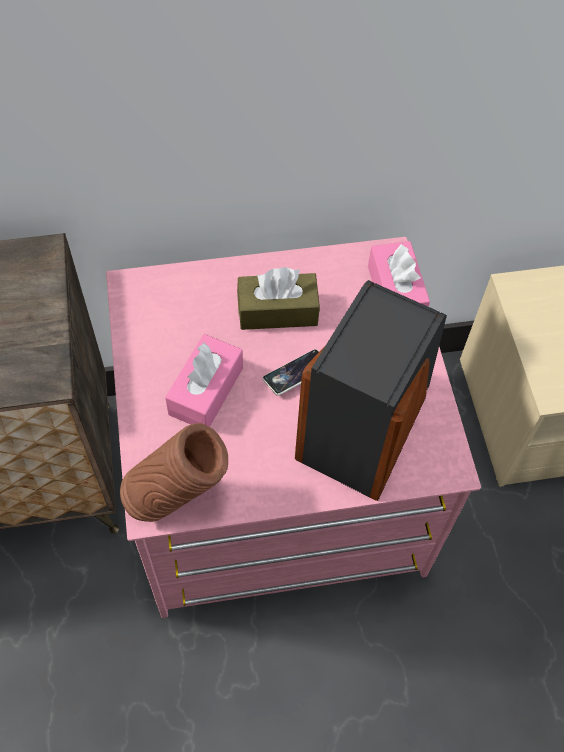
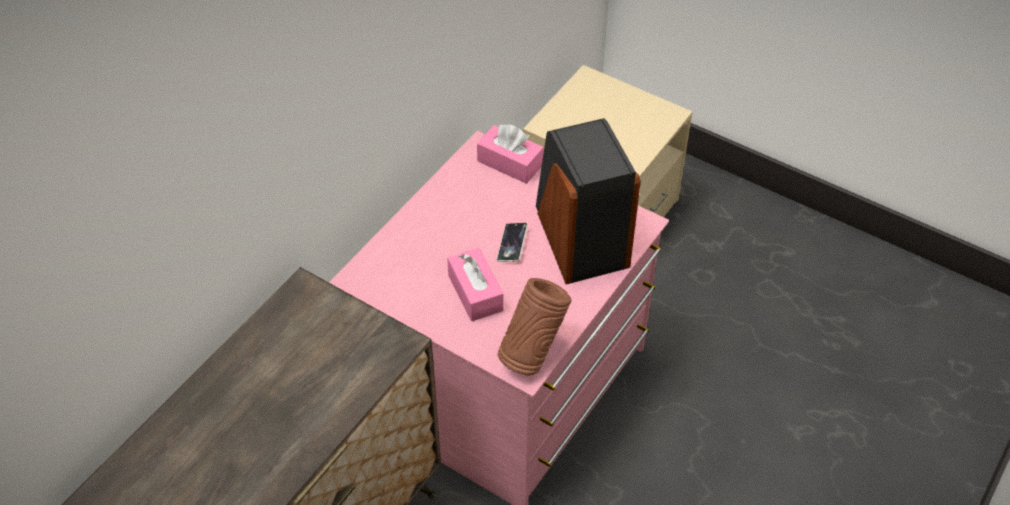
camera: 45 degrees left, 10 degrees down
(277, 311) = (459, 222): brown tissue box -> none

